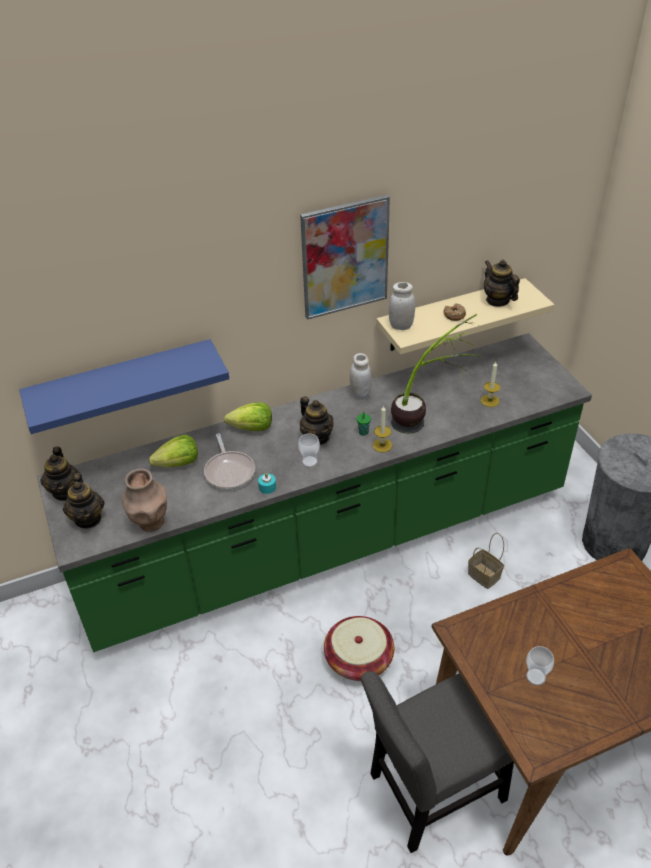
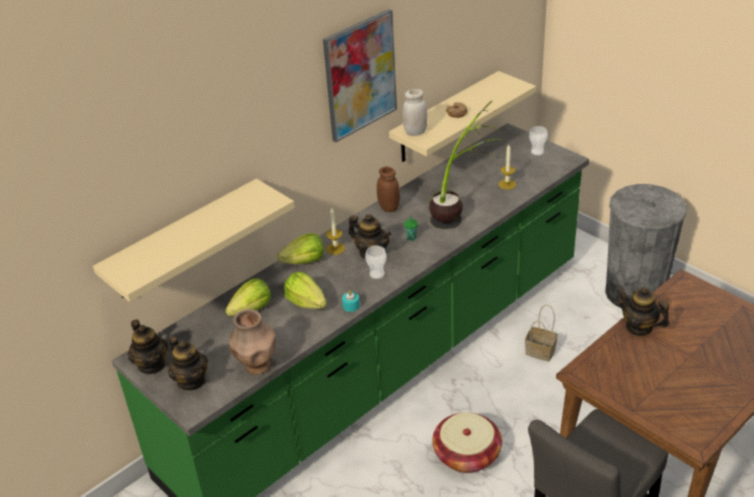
camera: 20 degrees left, 5 degrees down
(122, 382) = (183, 240): blue shelf -> beige shelf
(229, 471) = (306, 303): frying pan -> lettuce
(360, 394) = (389, 208): white jar -> brown jar
(382, 445) = (435, 244): candle -> candle (335, 248)
(497, 300) = (486, 93): teapot -> teapot (639, 327)
(535, 677) = (663, 386): cup -> cup (537, 152)

